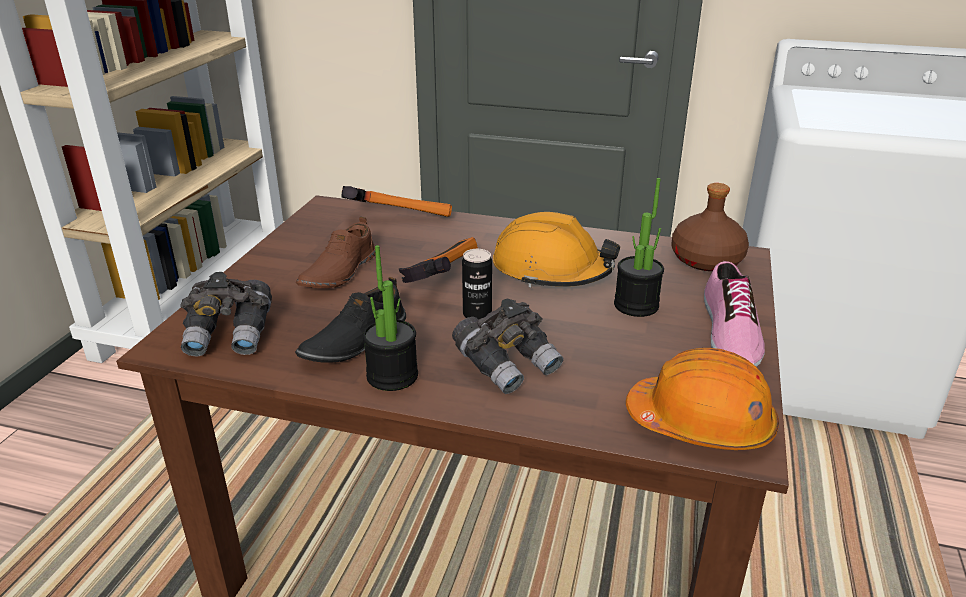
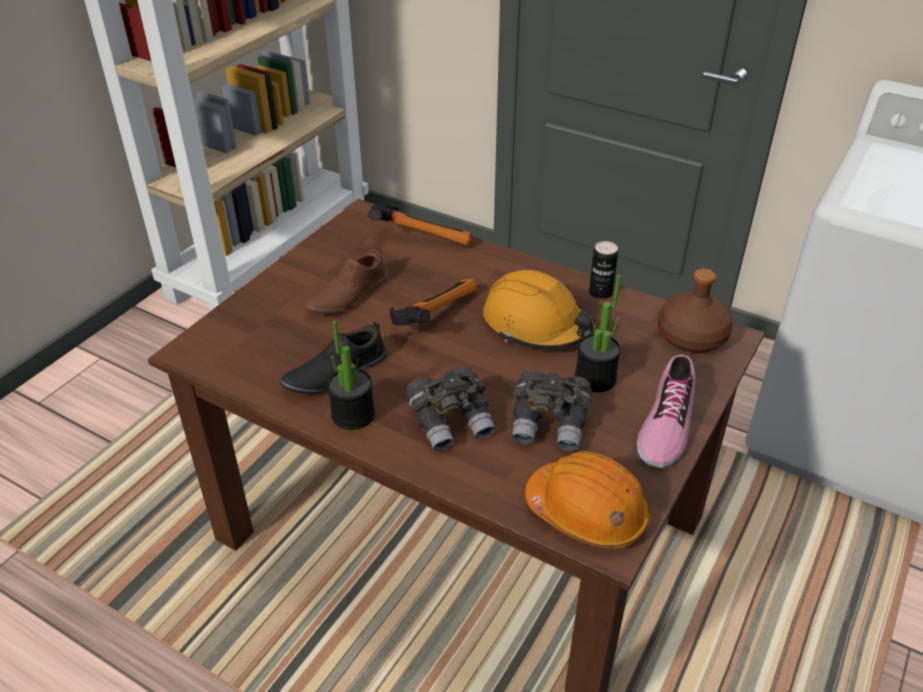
camera: 15 degrees right, 10 degrees up
(231, 335) = (239, 349): grey binoculars -> grey binoculars (550, 424)
(477, 314) = (448, 363): can -> can (600, 292)

